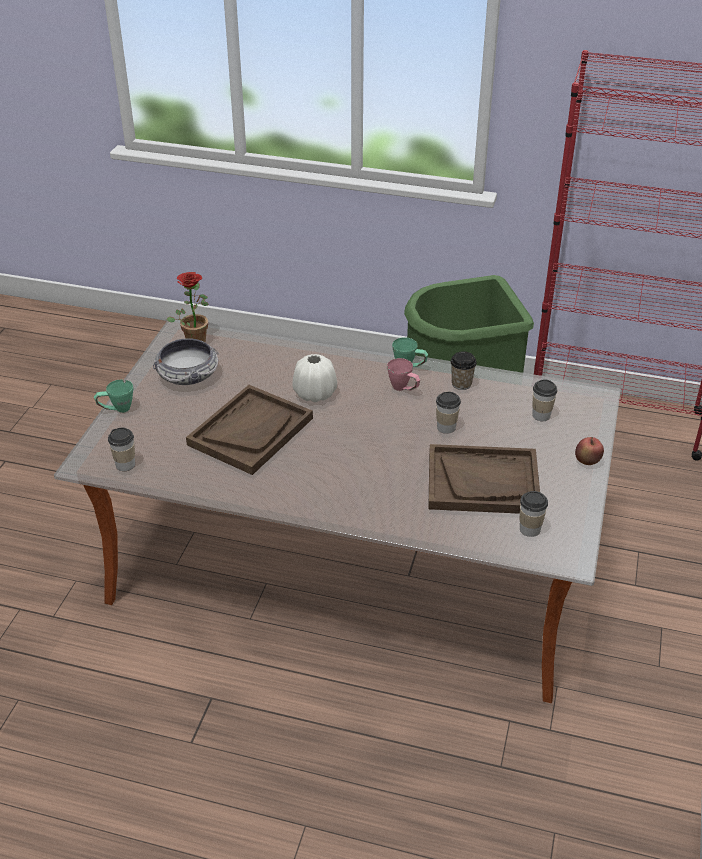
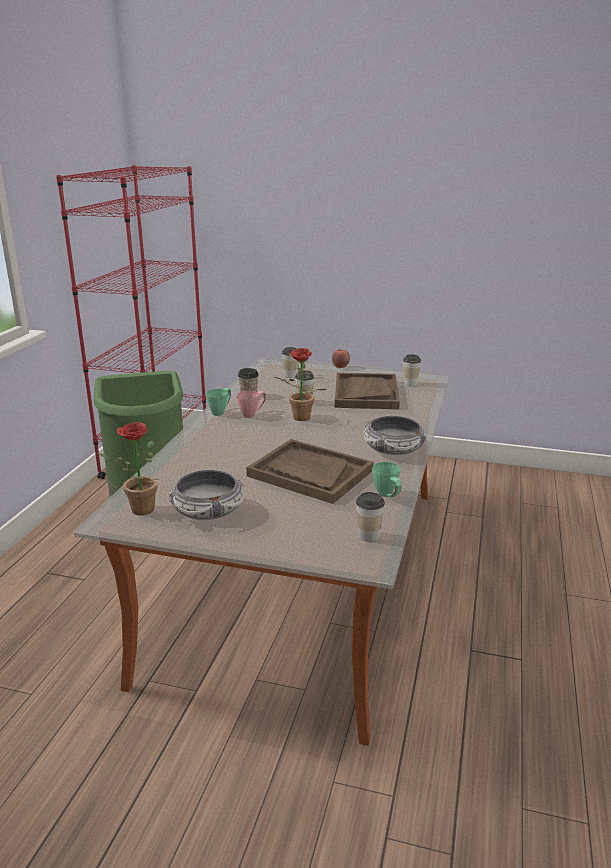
camera: 90 degrees left, 15 degrees down
(116, 410) = (270, 551): green mug -> green mug (388, 496)
(304, 494) = (393, 449): none -> bowl
(314, 393) = (253, 447): white vase -> none
(391, 423) = (298, 418): none -> potted plant

